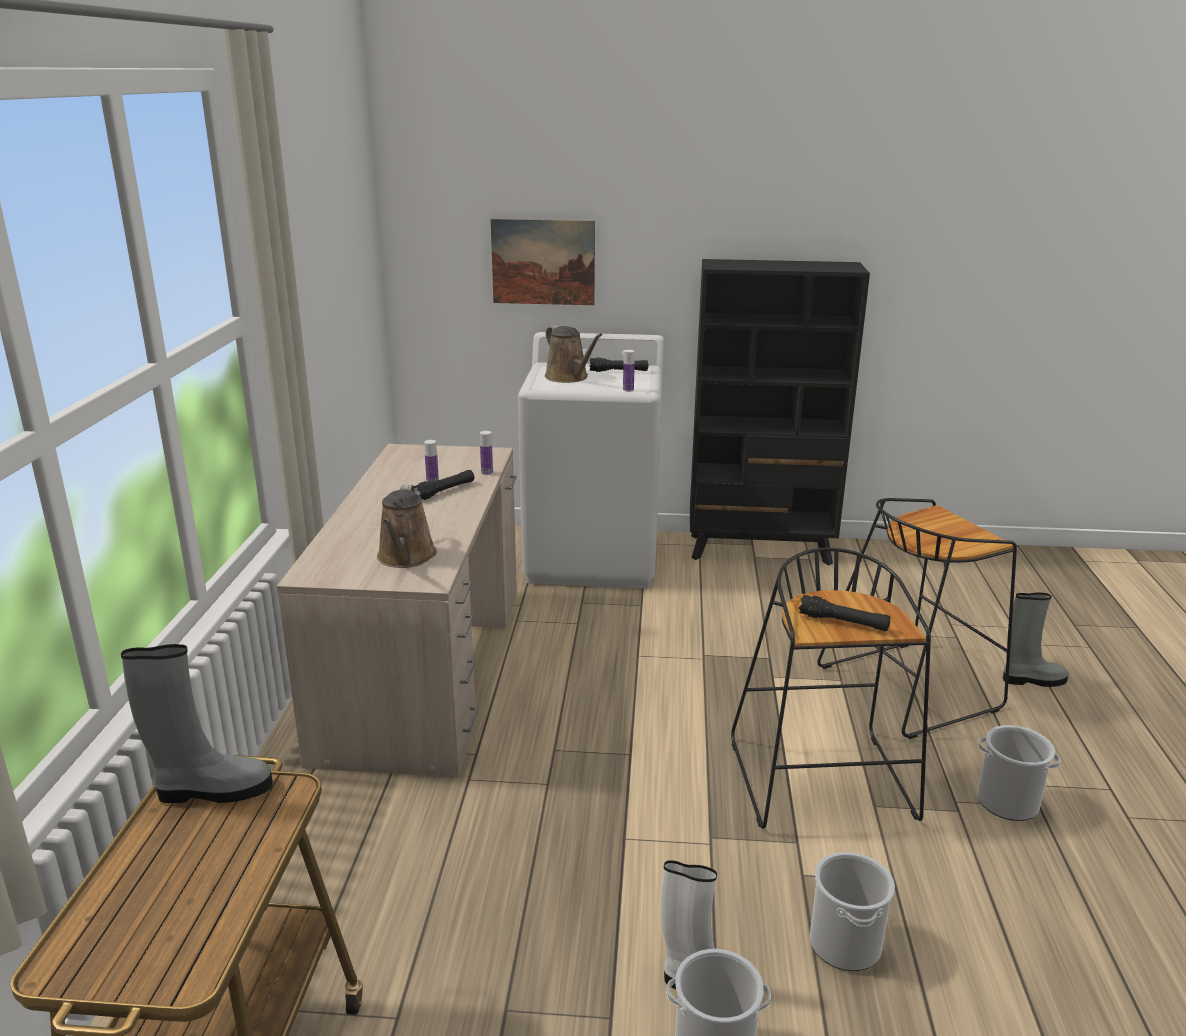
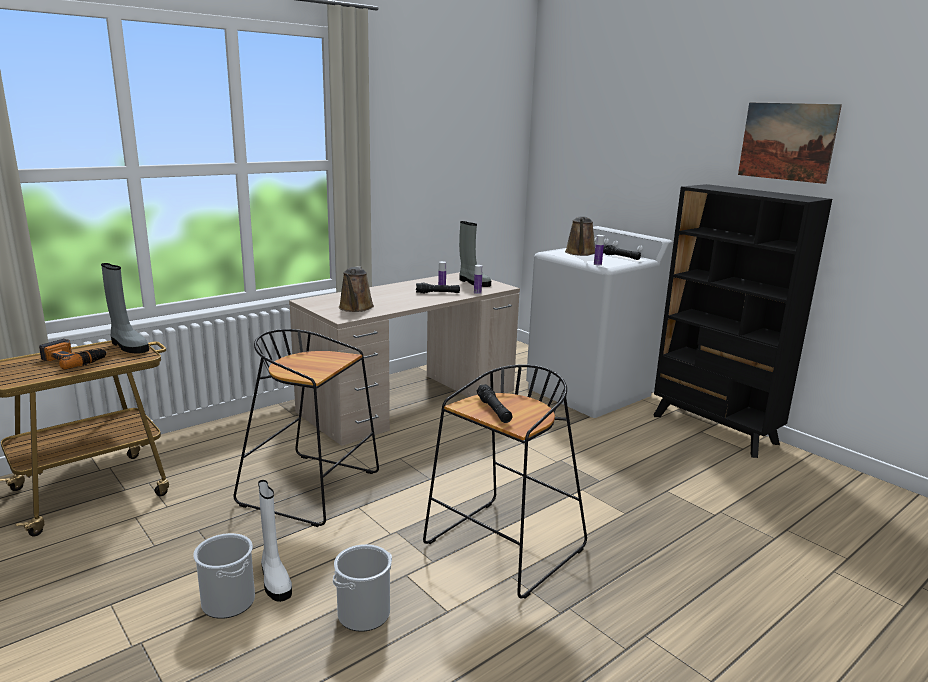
camera: 45 degrees right, 5 degrees down
(178, 869) = (74, 360): none -> power drill
(406, 558) = (355, 308): brown watering can -> brown watering can turned 45 degrees counterclockwise
(543, 262) = (610, 178): picture -> picture (787, 141)
(909, 686) = (670, 541): black stool -> black stool (313, 488)
(1007, 802) = (606, 632): bucket -> none
(1032, 680) = (789, 592): grey boot -> grey boot (473, 282)

